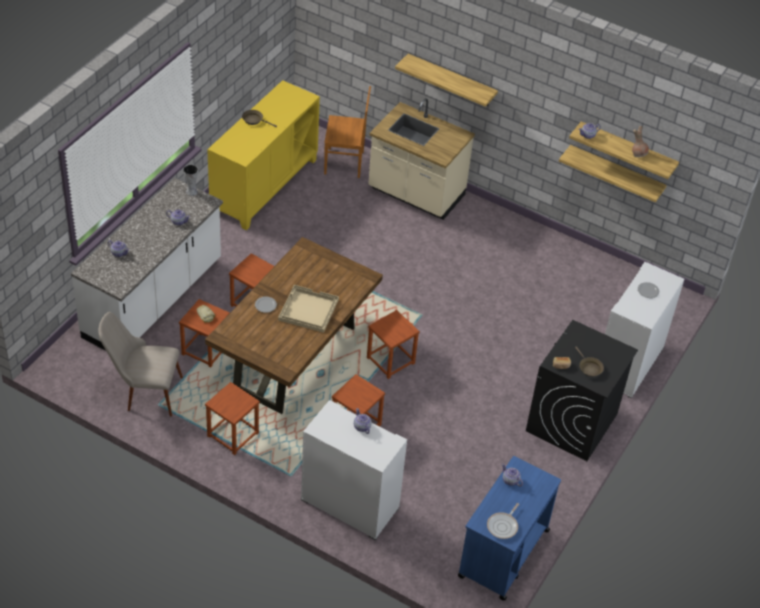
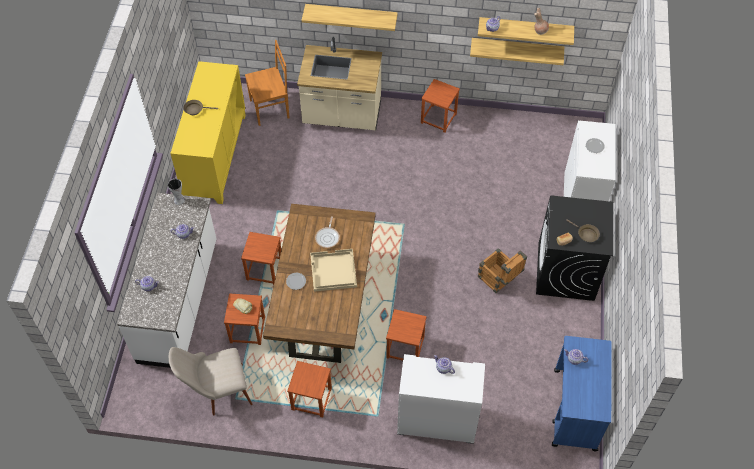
camera: 20 degrees left, 10 degrees up
(391, 361) = (401, 276): brown stool -> brown stool (438, 118)
(492, 403) = (499, 280): none -> crate
(503, 526) = (590, 403): frying pan -> frying pan (328, 237)

